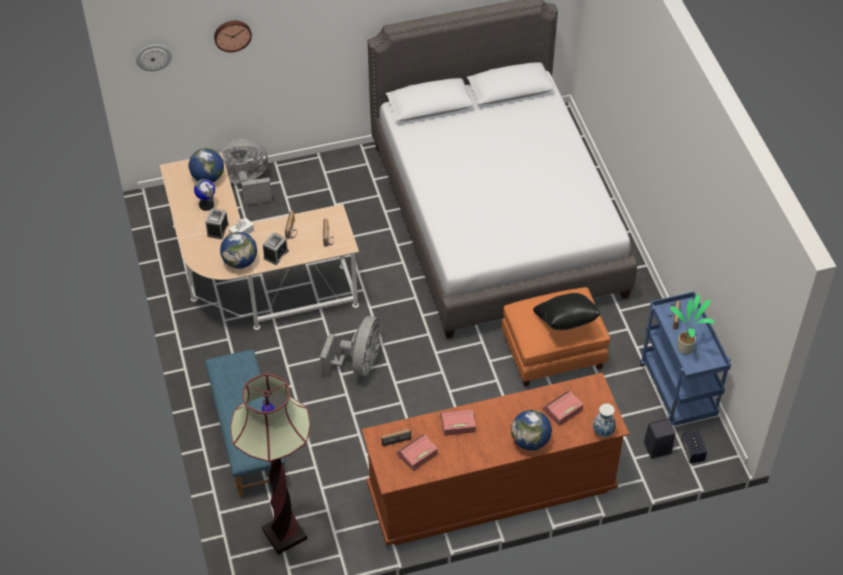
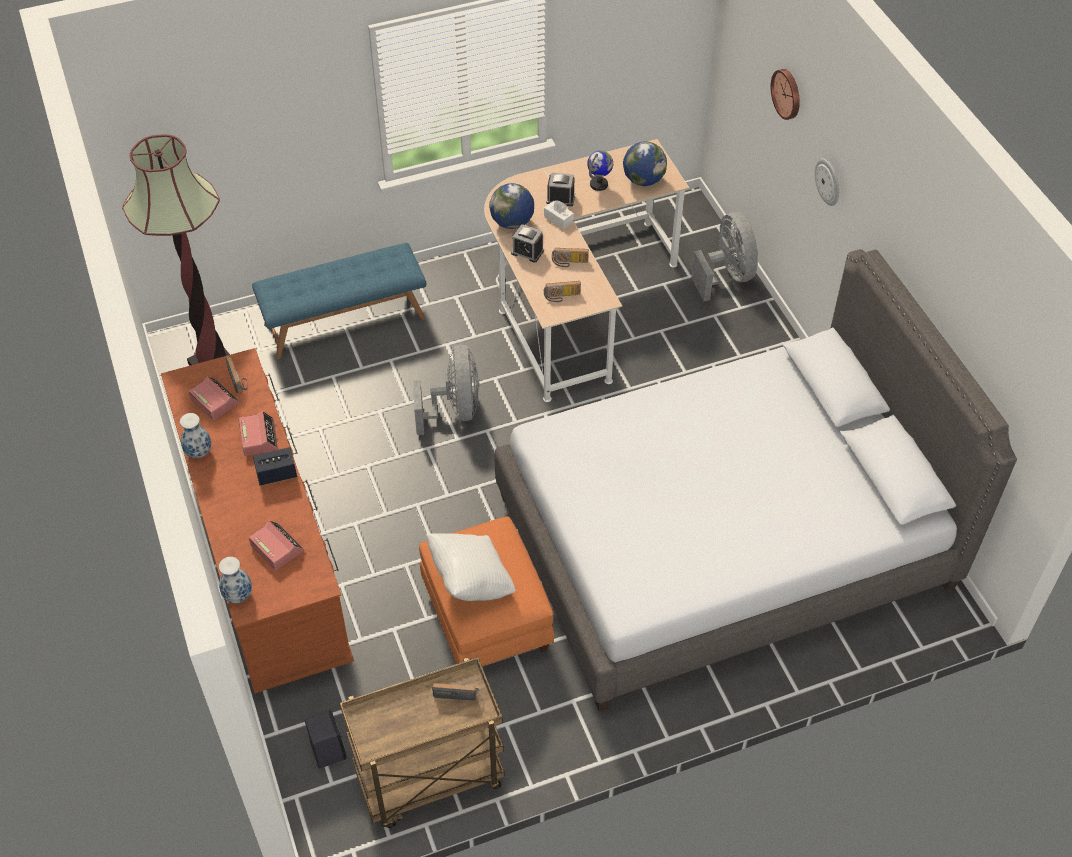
camera: 85 degrees right, 0 degrees up
(153, 57) = (739, 42): wall clock -> wall clock (828, 181)
(358, 364) = (454, 410): grey fan -> grey fan turned 105 degrees counterclockwise
(469, 462) = (199, 452): none -> vase
(530, 441) = (227, 514): globe -> none
(565, 324) = (471, 581): black pillow -> white pillow
(678, 391) = (429, 780): blue cart -> brown cart
(686, 347) = (399, 710): potted plant -> none
(692, 452) = (322, 797): speaker -> speaker (276, 474)

